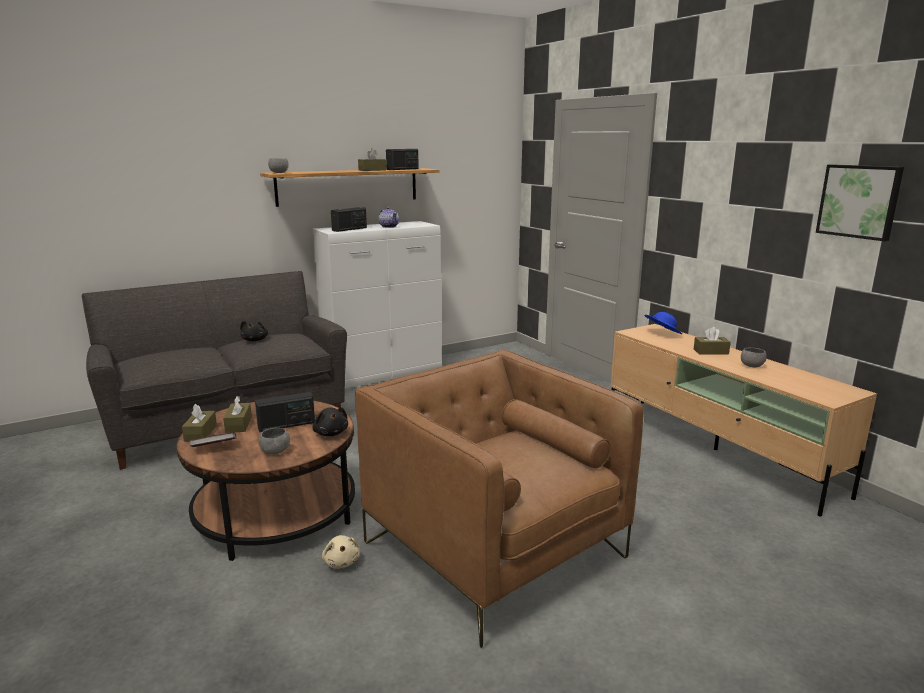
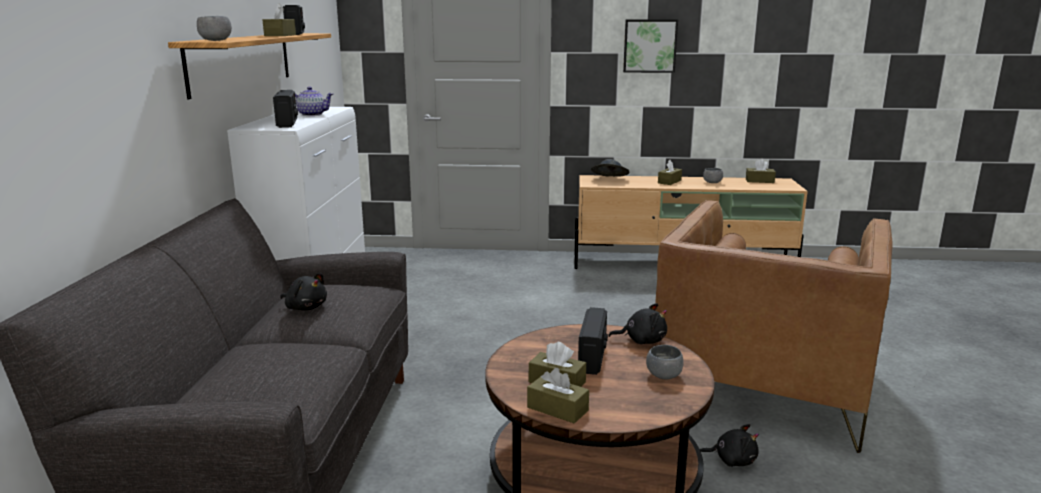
camera: 55 degrees left, 0 degrees up
(214, 448) = (618, 407): book -> none
(341, 561) = (732, 460): beige plush toy -> black plush toy
(493, 550) = (763, 384): brown armchair -> brown armchair turned 60 degrees counterclockwise
(661, 334) = (609, 180): blue hat -> grey hat
(817, 382) = (759, 181): none -> brown tissue box
(859, 201) = (762, 41): picture -> picture (649, 46)

